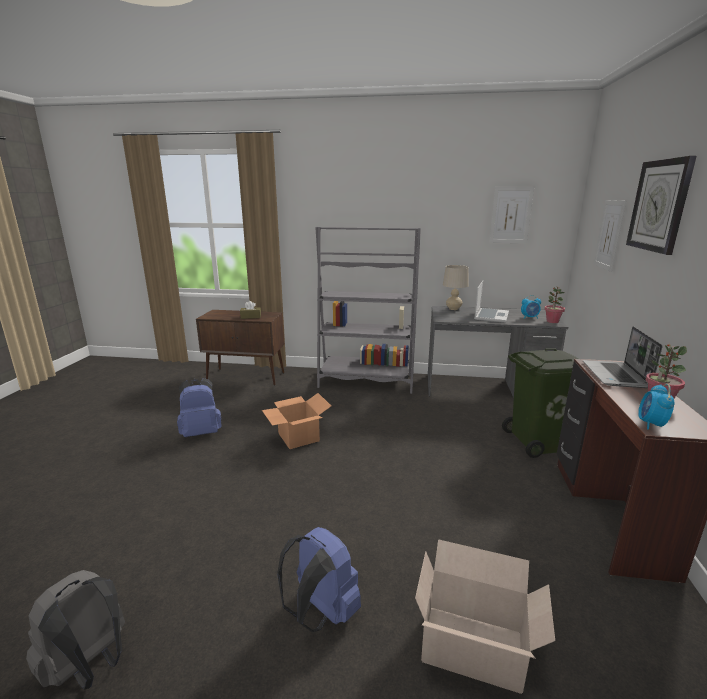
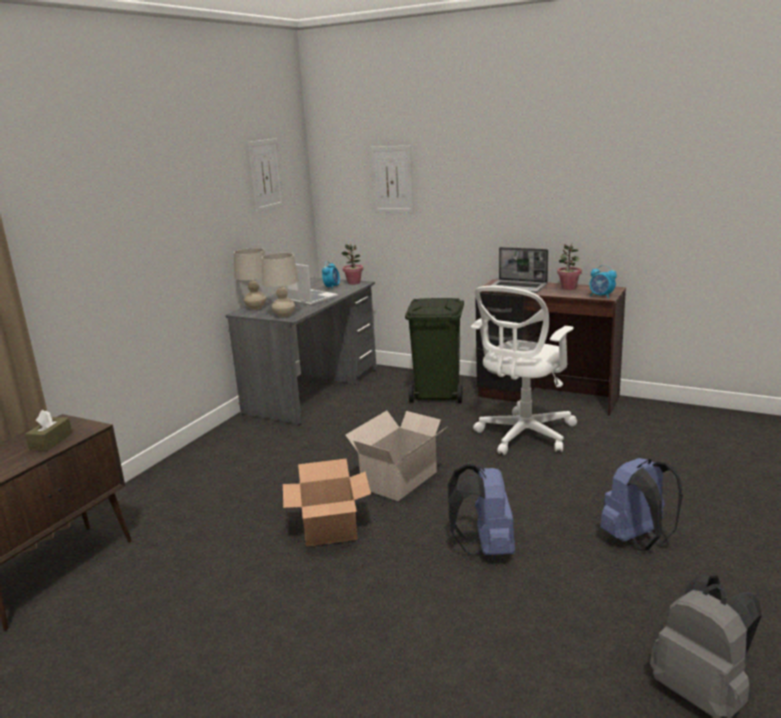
camera: 70 degrees left, 0 degrees up
(201, 432) = (241, 628): blue backpack -> blue backpack (485, 548)
(365, 381) = (209, 458): grey bookcase -> none
(444, 317) = (284, 315): none -> beige table lamp
(475, 648) = (671, 478): cardboard box -> cardboard box (401, 479)
(494, 506) = (523, 436): none -> white office chair
(659, 205) = (469, 147): wall clock -> none

